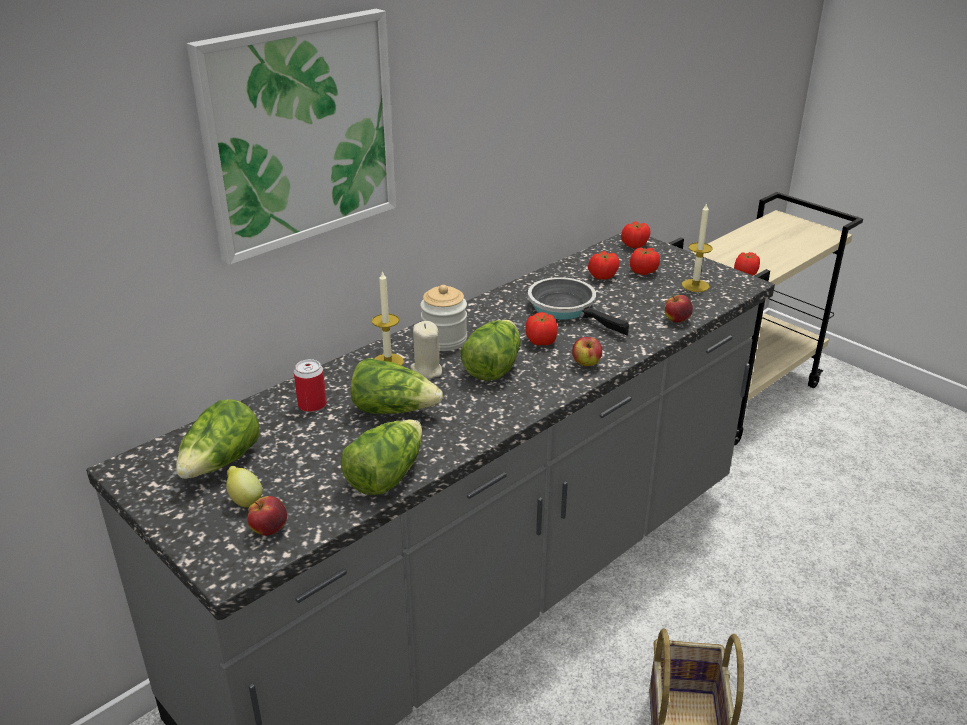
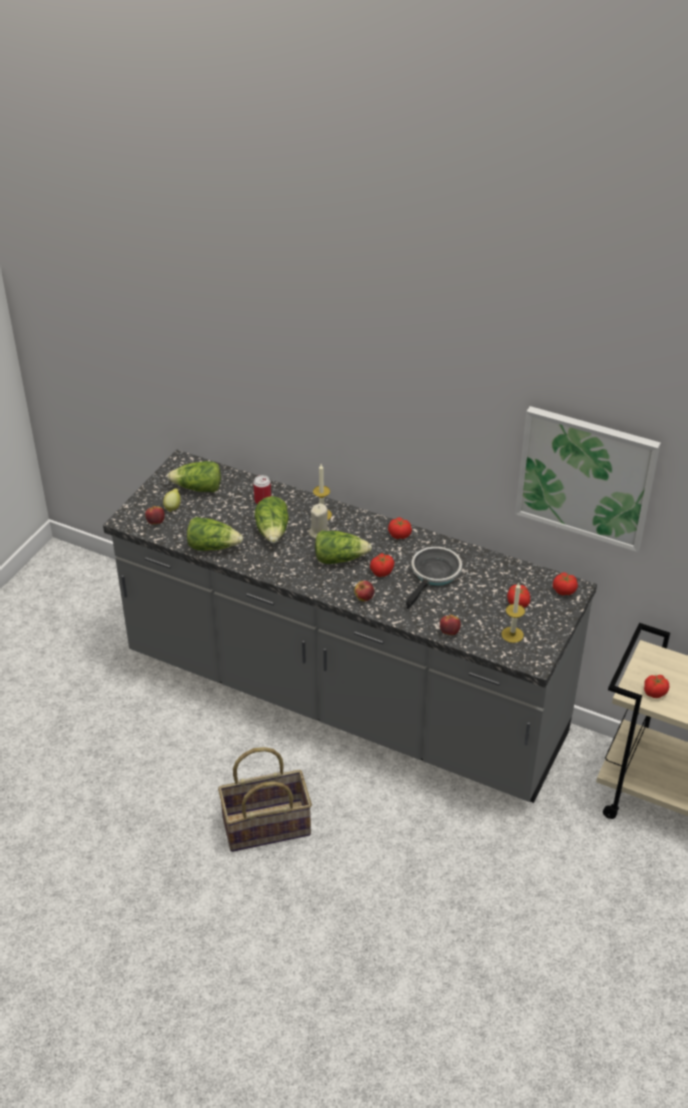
camera: 70 degrees right, 10 degrees up
(299, 133) = (313, 367): picture -> picture (586, 477)
(444, 340) = (359, 530): jar -> none
(602, 276) = (496, 583): tomato -> tomato (399, 535)

